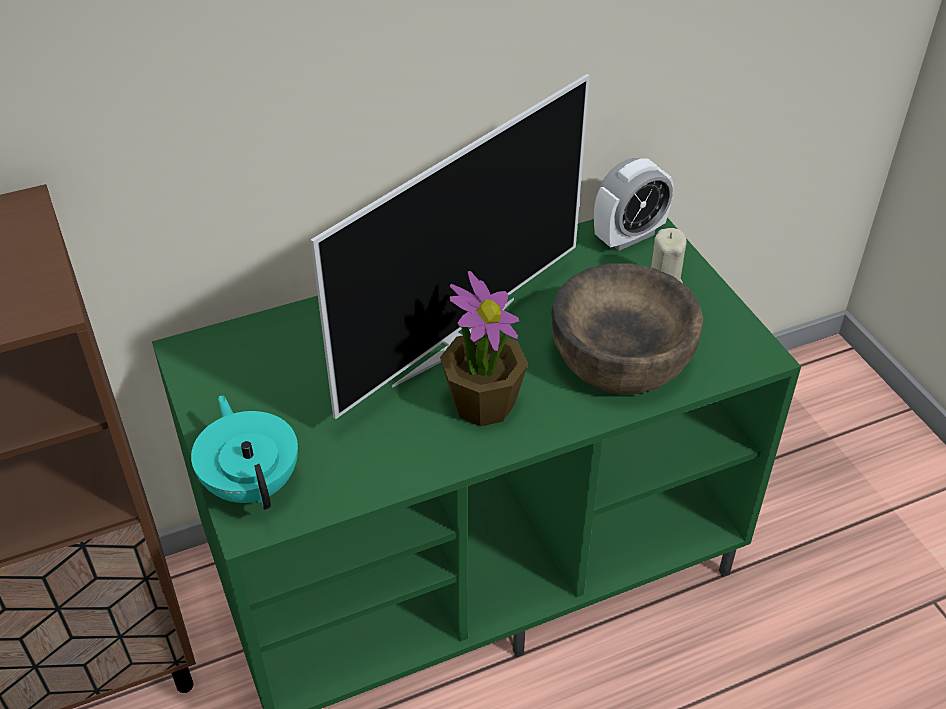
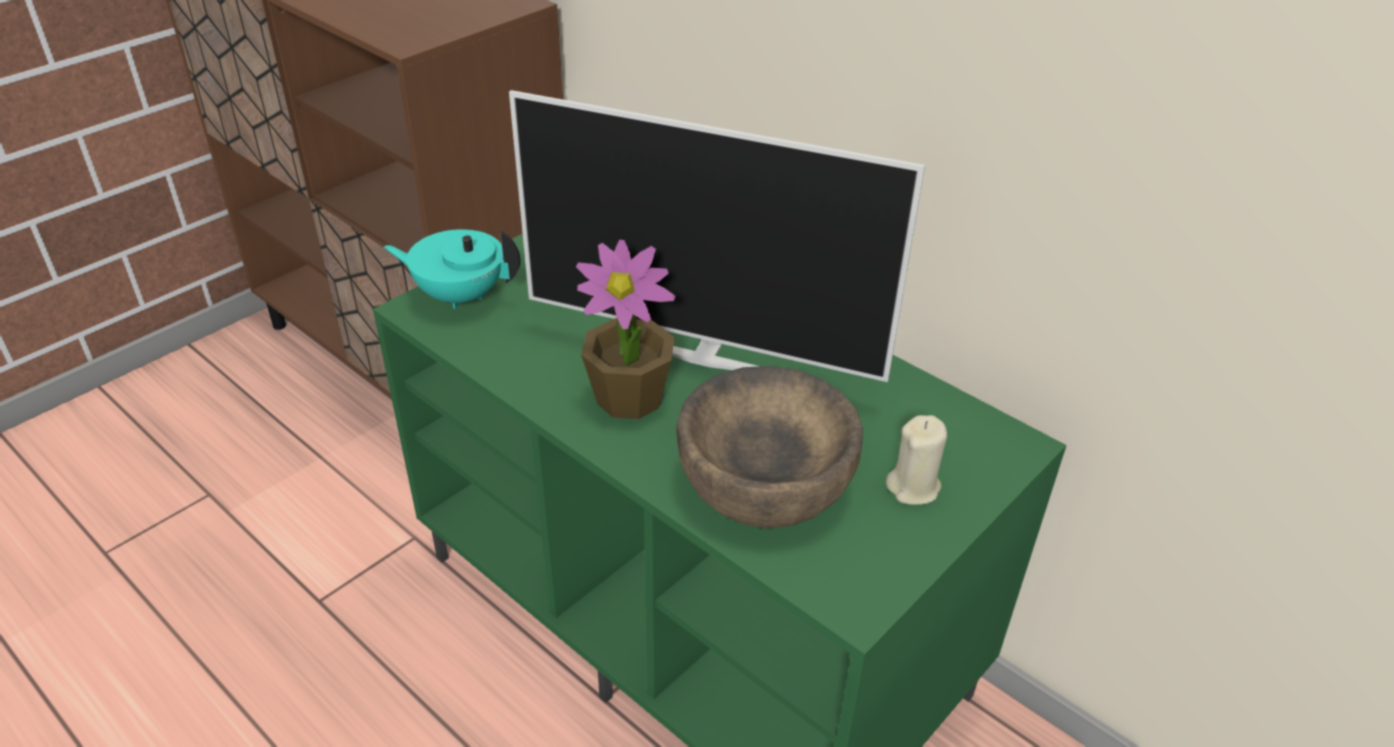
camera: 65 degrees right, 5 degrees down
(252, 483) = (460, 295): turquoise teapot -> turquoise teapot turned 120 degrees counterclockwise
(629, 236) = (979, 438): alarm clock -> none

